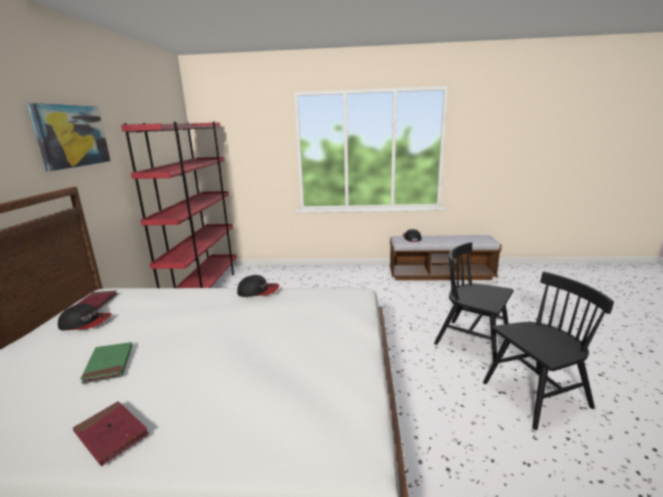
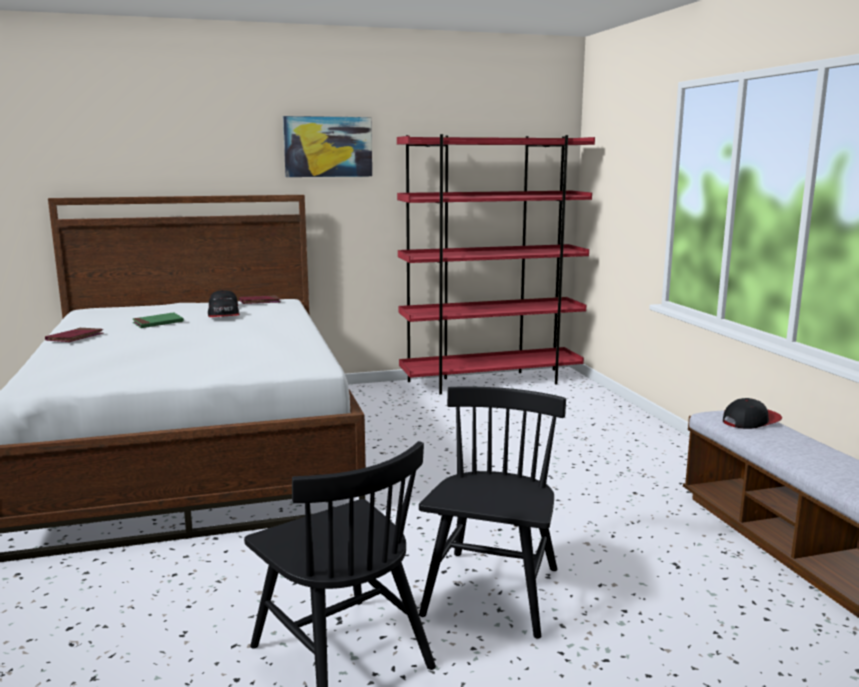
camera: 70 degrees right, 5 degrees down
(258, 291) = (303, 334): cap -> cap (224, 316)

